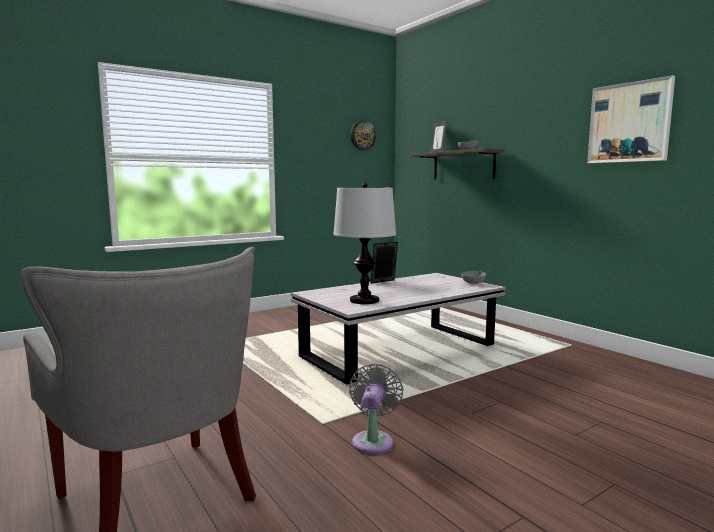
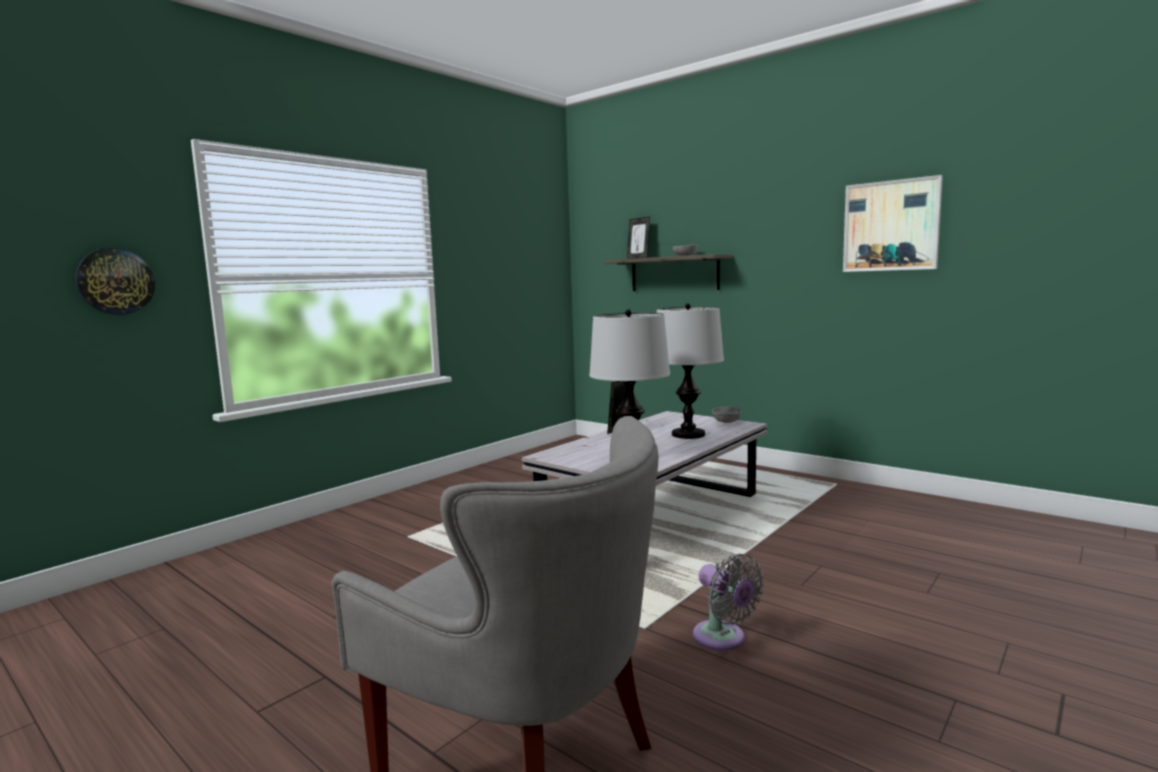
camera: 15 degrees left, 0 degrees up
(362, 135) = (534, 236): wall clock -> wall clock (115, 281)
(373, 440) = (723, 639): grey fan -> grey fan turned 150 degrees clockwise
(430, 289) = (688, 434): none -> table lamp

